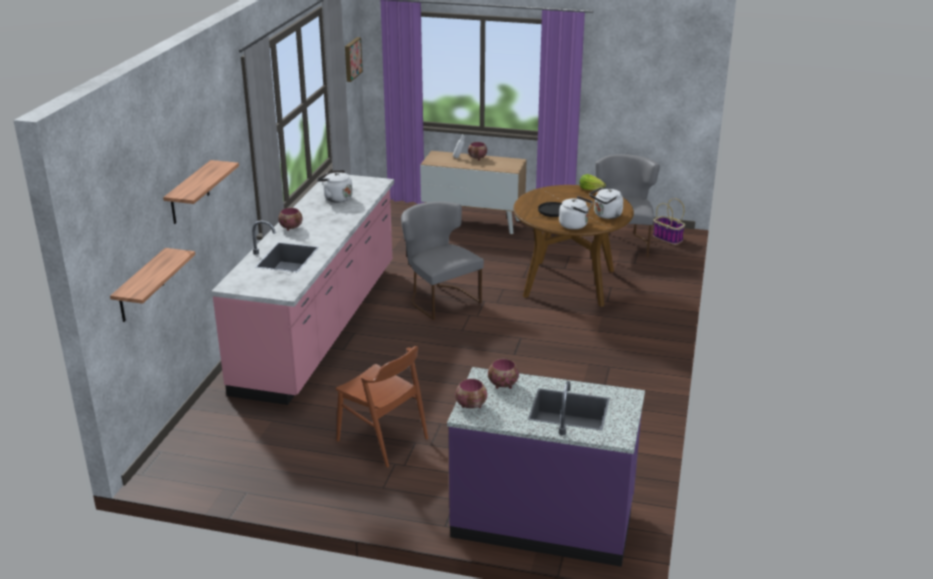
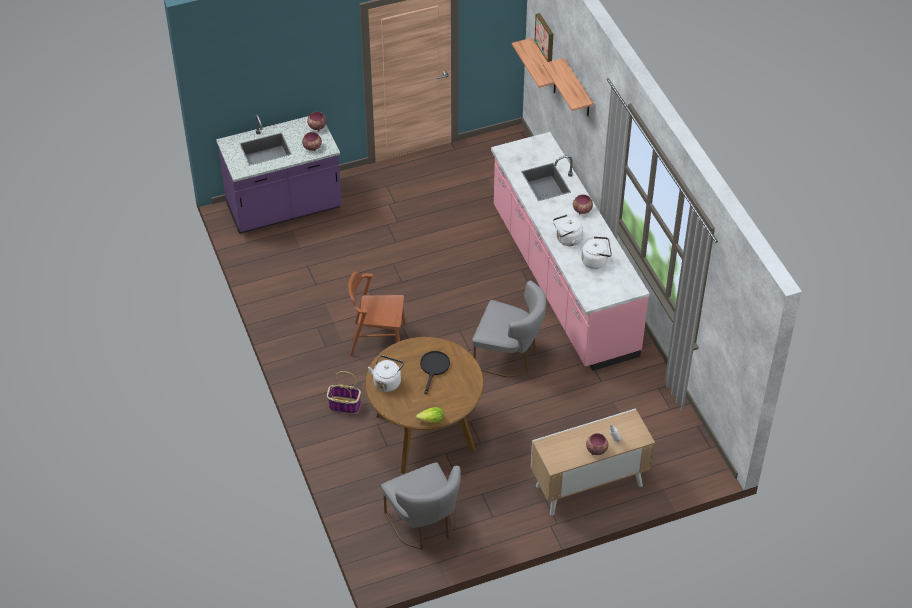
camera: 145 degrees right, 20 degrees up
(351, 59) = (740, 339): picture -> picture (545, 37)
(382, 439) = (418, 214): brown chair -> brown chair (377, 340)
(575, 225) = (402, 353): white kettle -> white kettle (567, 239)
(668, 238) = (386, 560): basket -> basket (344, 405)

